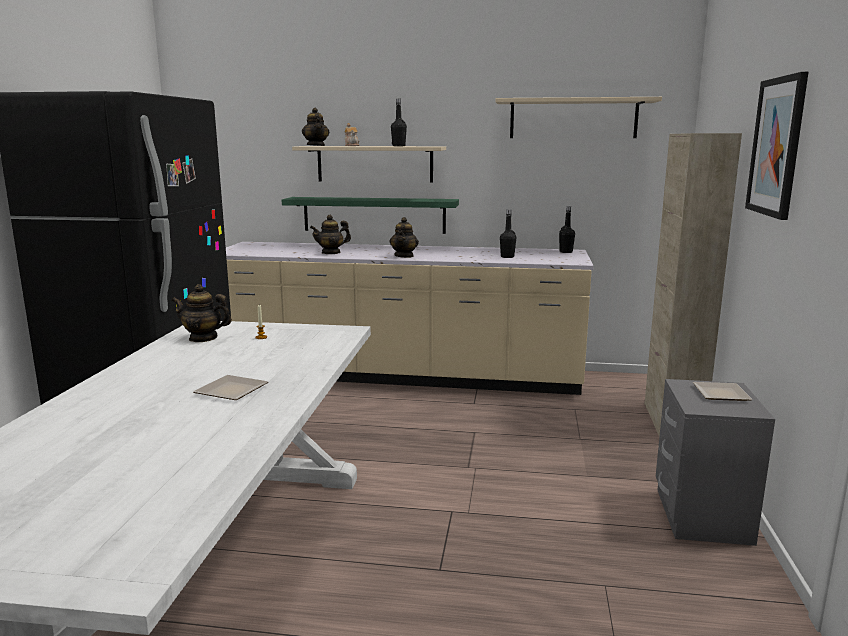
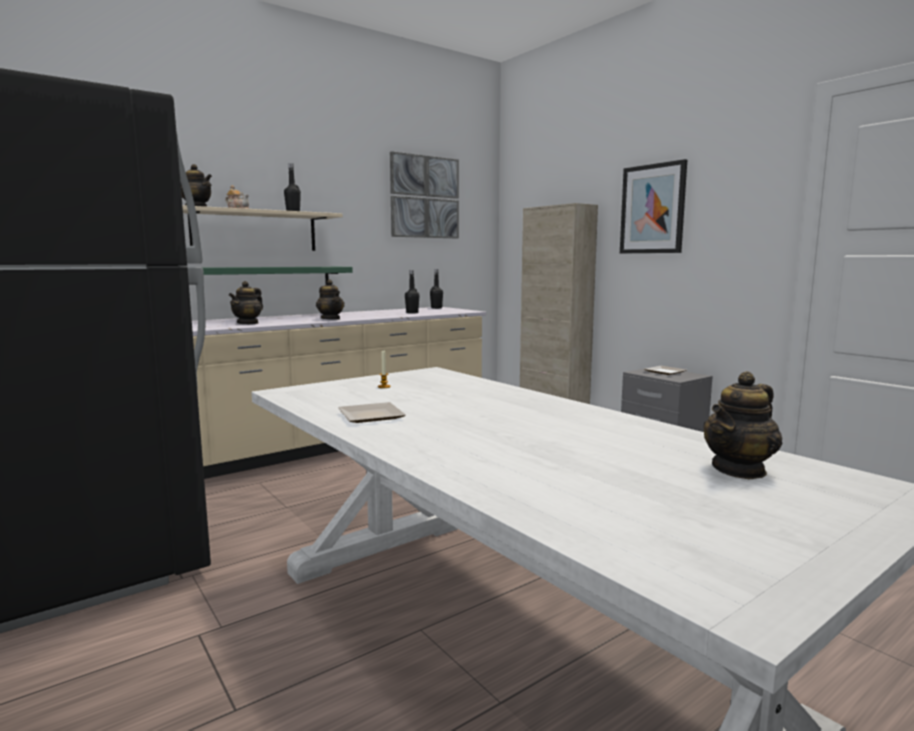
camera: 45 degrees left, 5 degrees down
(203, 338) = (332, 397): teapot -> teapot (739, 470)
(229, 391) = (516, 414): plate -> plate (369, 417)
(573, 119) = (424, 197): beige shelf -> picture

